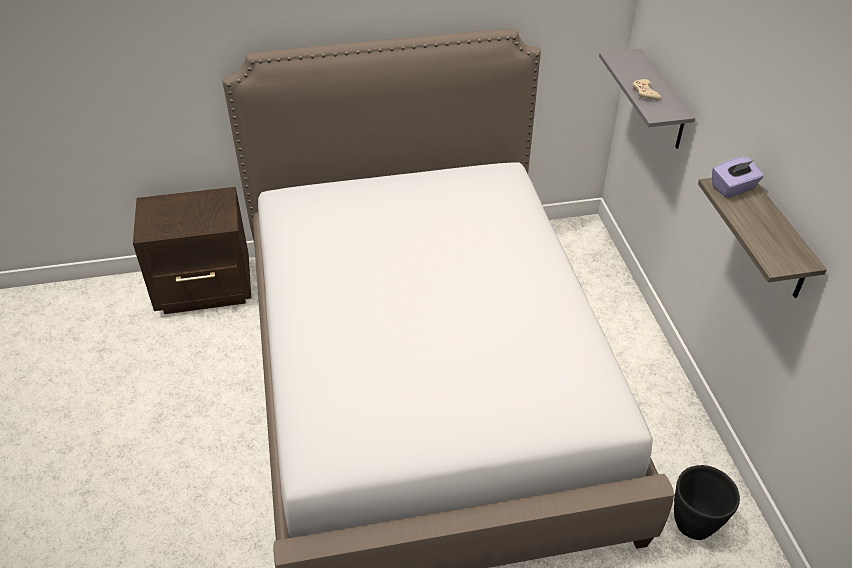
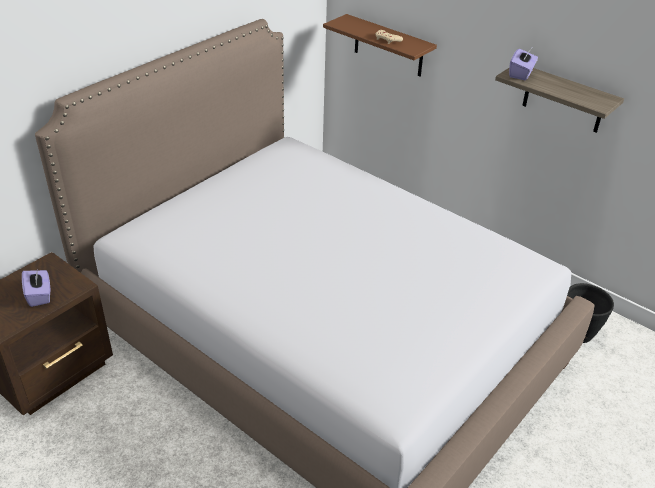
camera: 40 degrees left, 5 degrees down
(192, 218) = (39, 295): none -> purple tissue box
(662, 101) = (388, 46): grey shelf -> brown shelf

